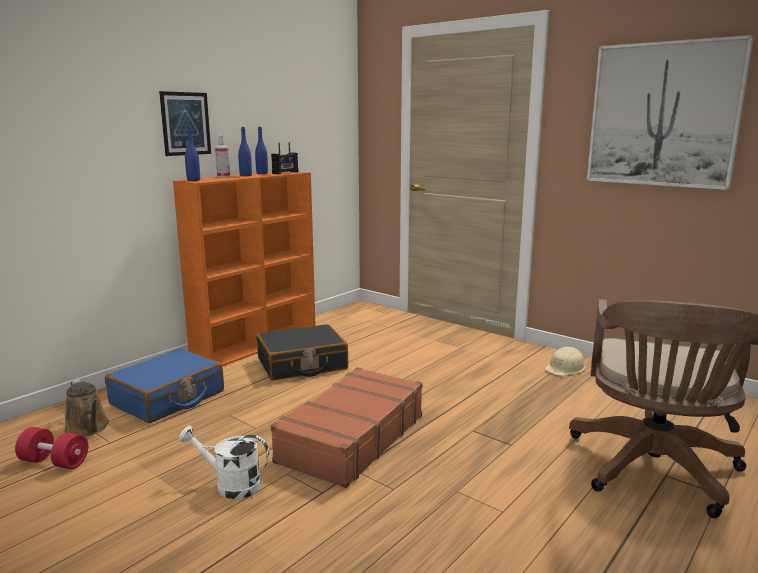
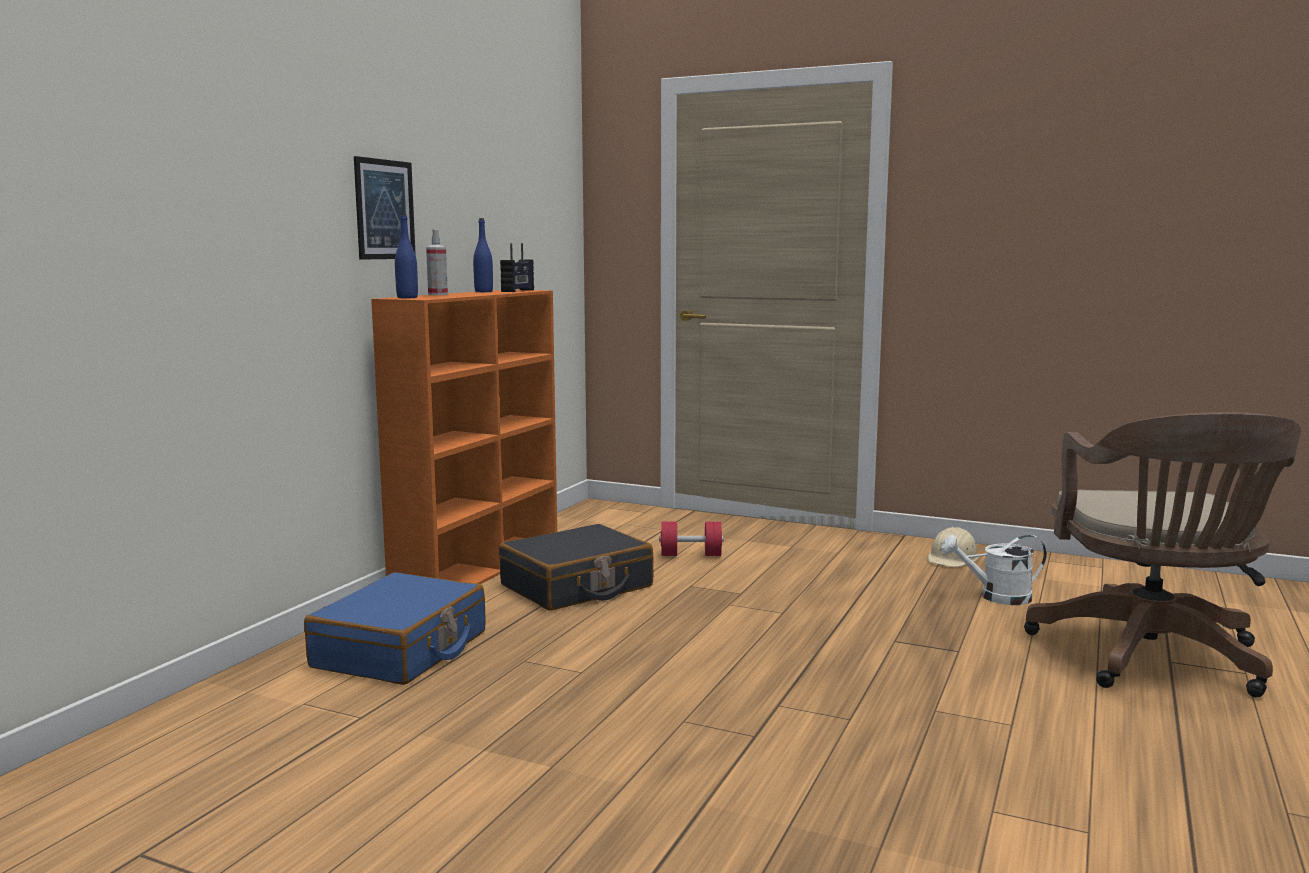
camera: 15 degrees left, 5 degrees down
(54, 462) = (291, 754): red dumbbell -> red dumbbell (691, 555)
(88, 428) = (304, 704): brown watering can -> none
(230, 485) = (611, 745): white watering can -> white watering can (996, 597)
(245, 175) = (468, 293): blue bottle -> none
(351, 438) = (736, 668): brown suitcase -> none
(663, 115) = (1060, 201): picture -> none

